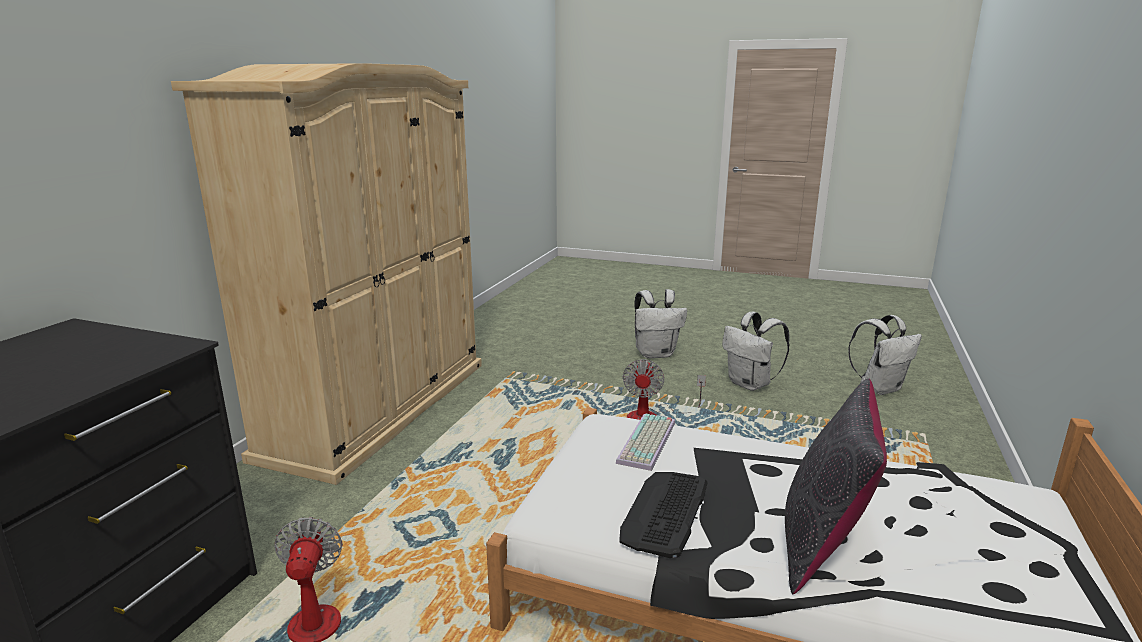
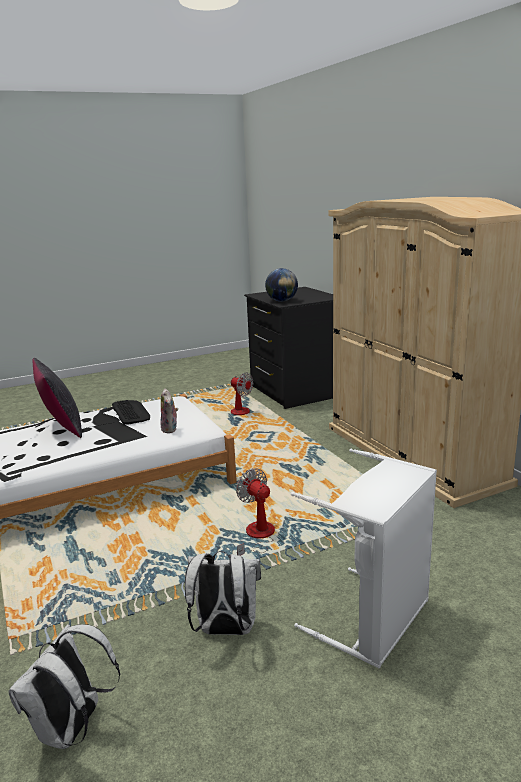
camera: 135 degrees right, 0 degrees up
(132, 358) = (282, 301): none -> globe
(648, 443) = (170, 429): keyboard -> plush toy
(656, 354) = (376, 620): white backpack -> white laundry basket

